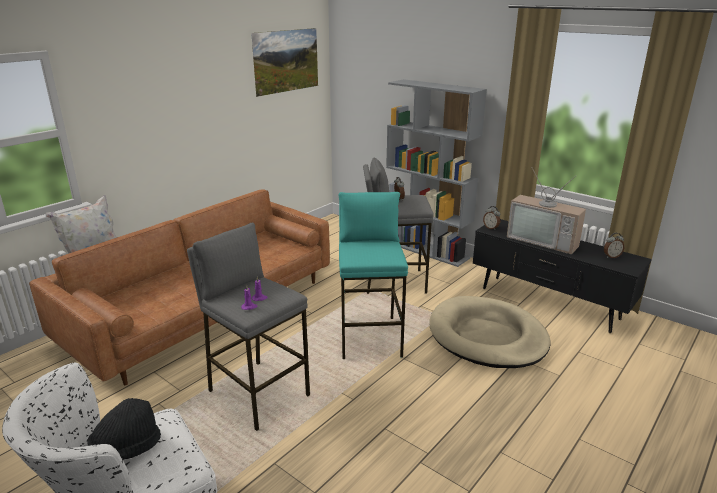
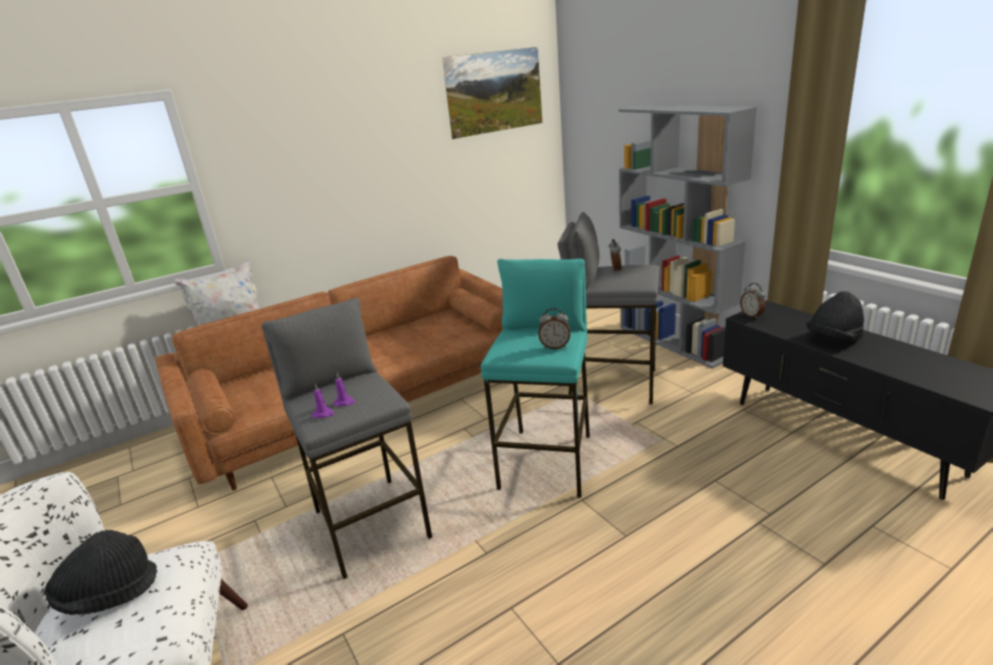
camera: 20 degrees right, 0 degrees up
(487, 336) = (721, 480): beige dog bed -> none
(544, 240) = (834, 338): television -> black hat
(611, 256) = (950, 372): alarm clock -> alarm clock (555, 346)

